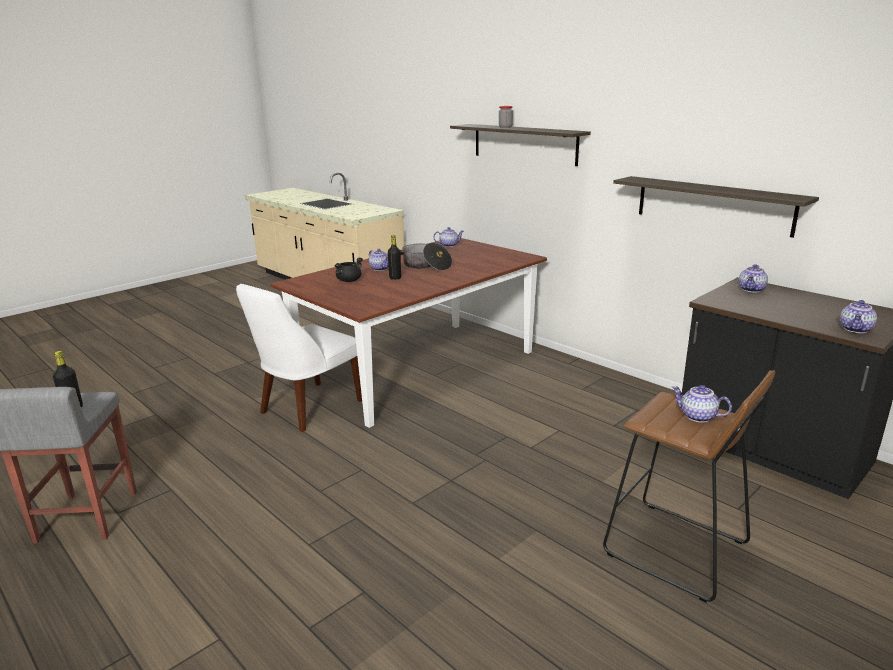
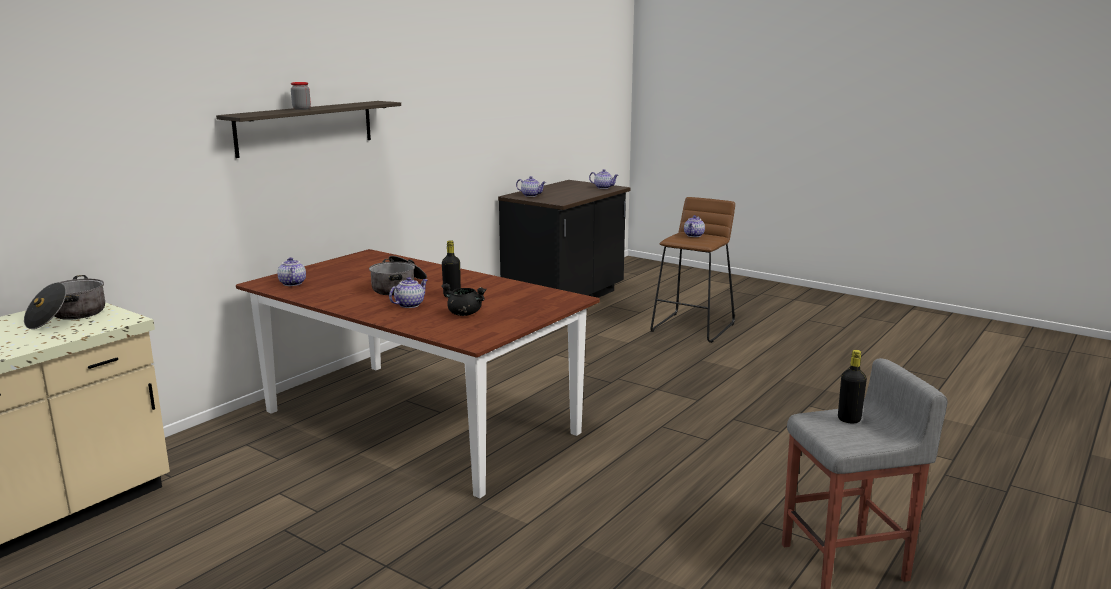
camera: 100 degrees left, 5 degrees down
(307, 408) = (545, 477): white chair -> none
(367, 211) = (68, 316): none -> cooking pot
(713, 205) = (474, 146): shelf -> none

